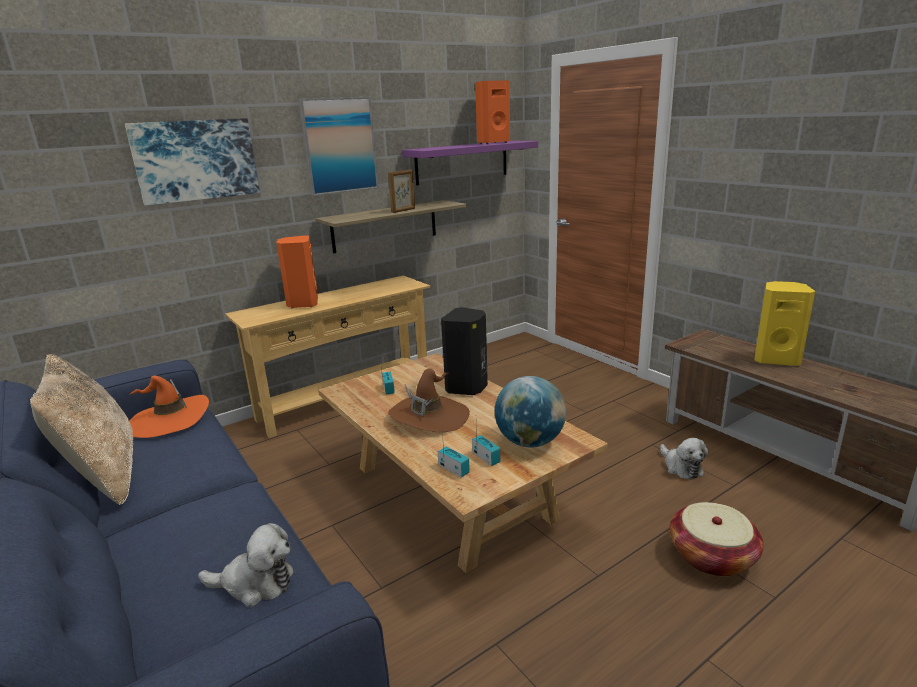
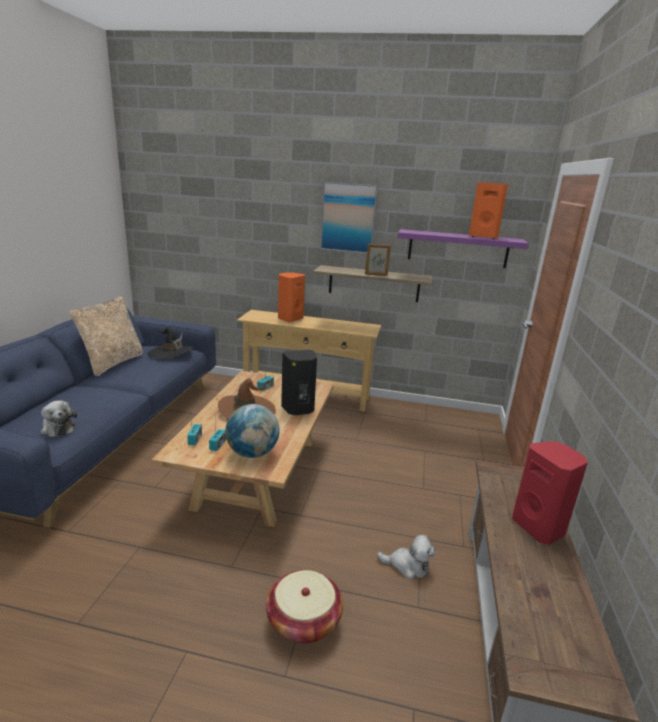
camera: 45 degrees right, 0 degrees up
(169, 420) = (170, 353): orange hat -> black hat
(195, 160) = (252, 213): picture -> none
(681, 467) = (407, 566): plush toy -> plush toy turned 105 degrees counterclockwise
(775, 359) = (539, 527): yellow speaker -> red speaker

